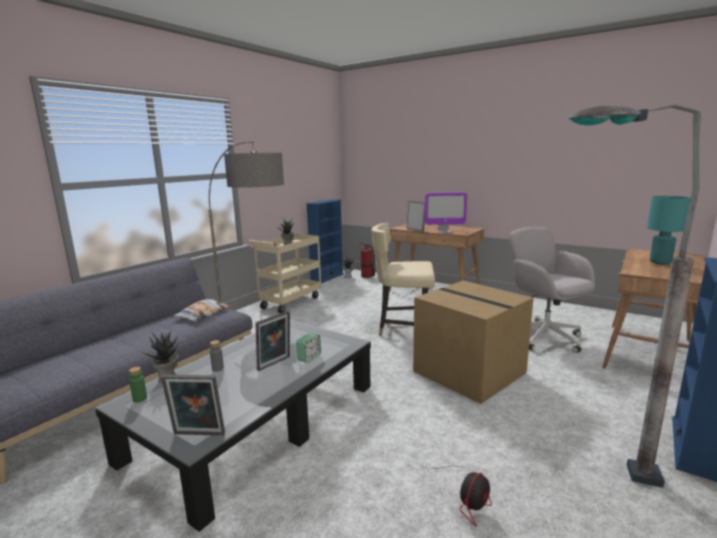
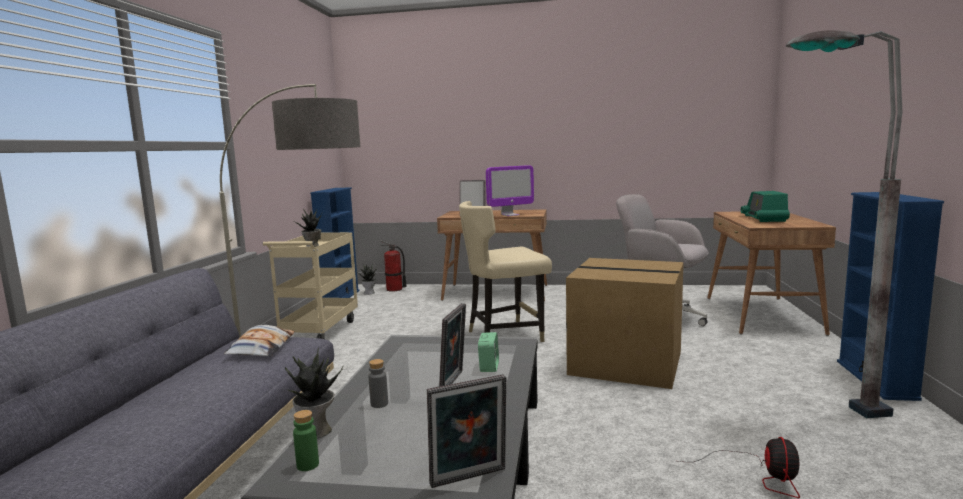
camera: 25 degrees left, 5 degrees down
(660, 263) = (764, 218): turquoise table lamp -> radio

